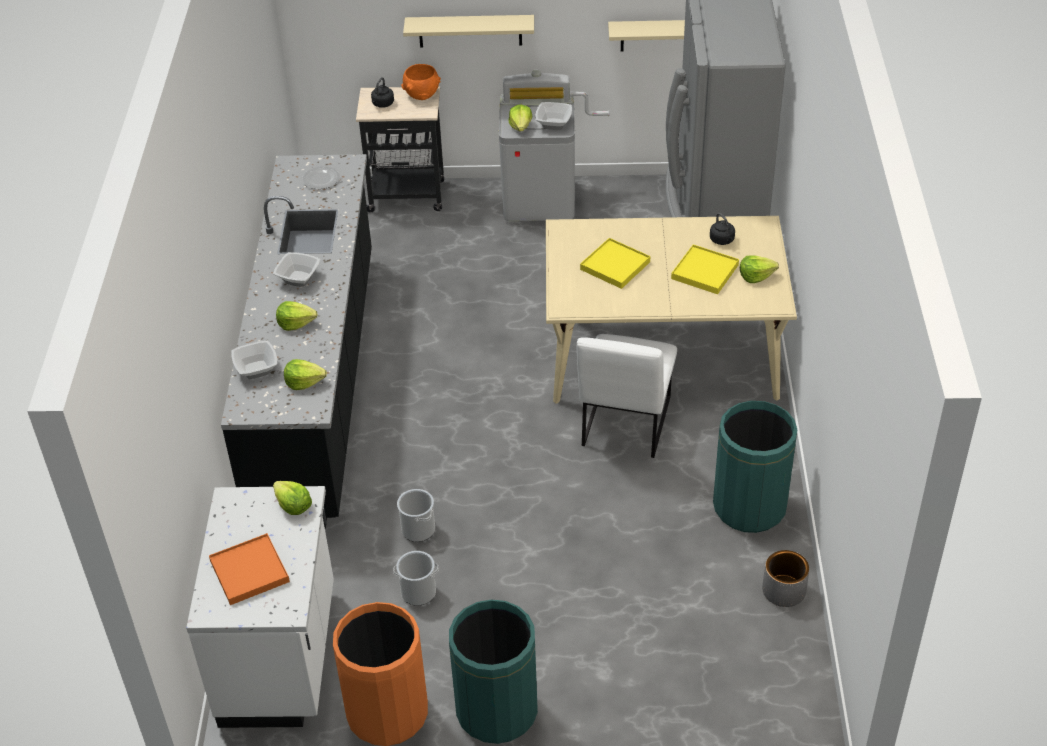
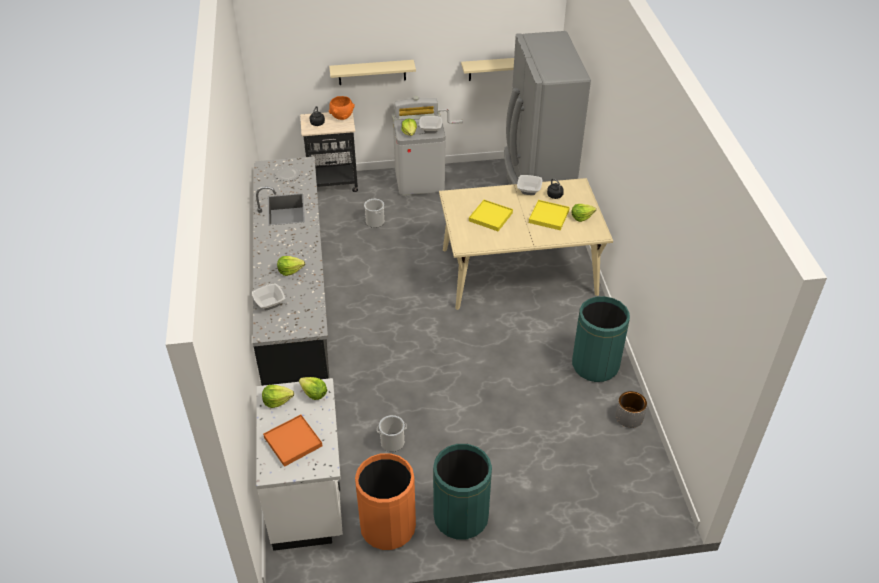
camera: 10 degrees left, 0 degrees up
(299, 278) = (286, 240): bowl -> bowl (529, 190)
(304, 382) = (304, 309): lettuce -> lettuce (277, 400)
(418, 529) = (384, 401): bucket -> bucket (375, 222)
(625, 423) = (504, 318): white chair -> none

